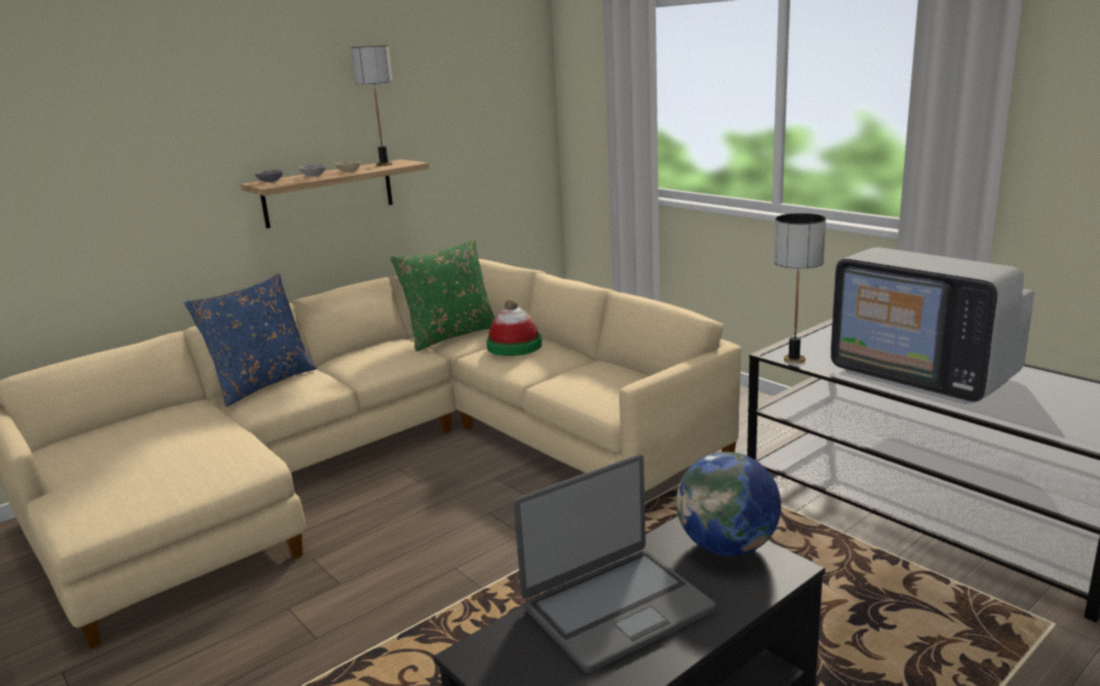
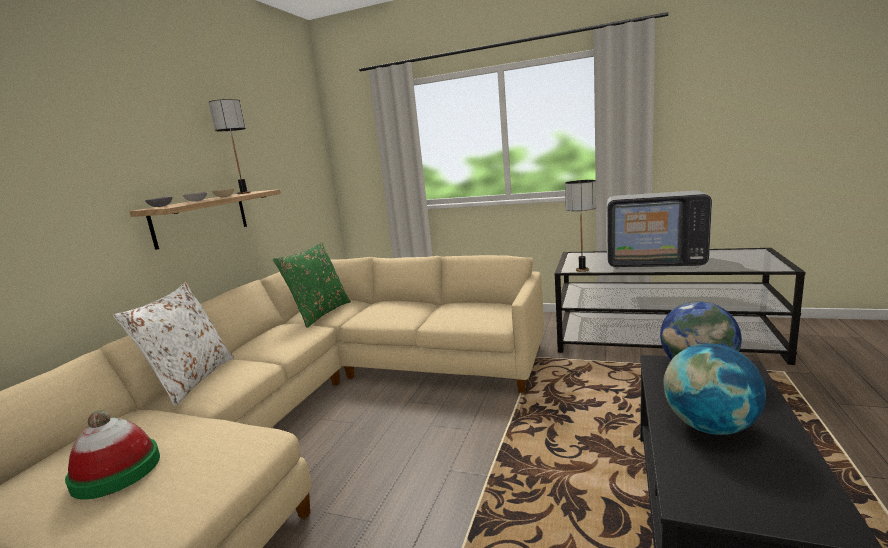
camera: 30 degrees left, 5 degrees down
(262, 383) = (192, 380): blue pillow -> white pillow
(514, 346) = (380, 307): hat -> hat (116, 471)
(616, 608) = (710, 426): laptop -> globe

